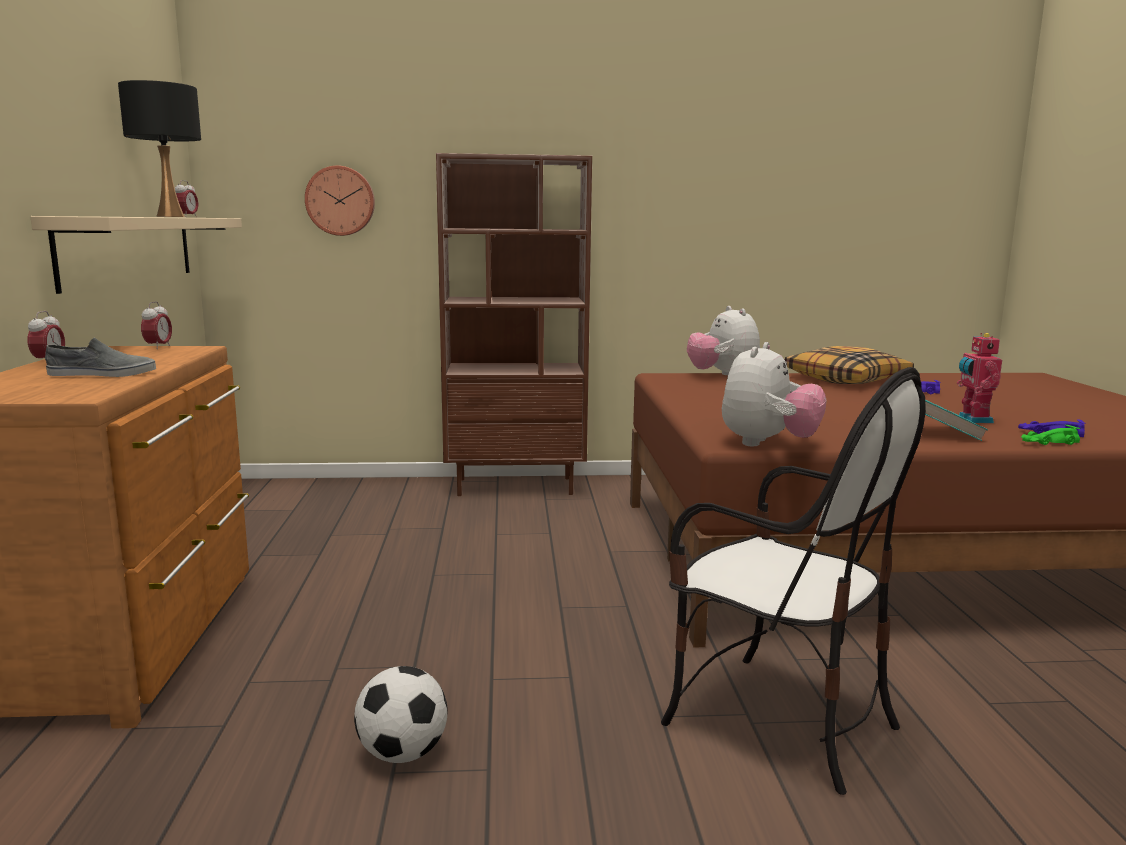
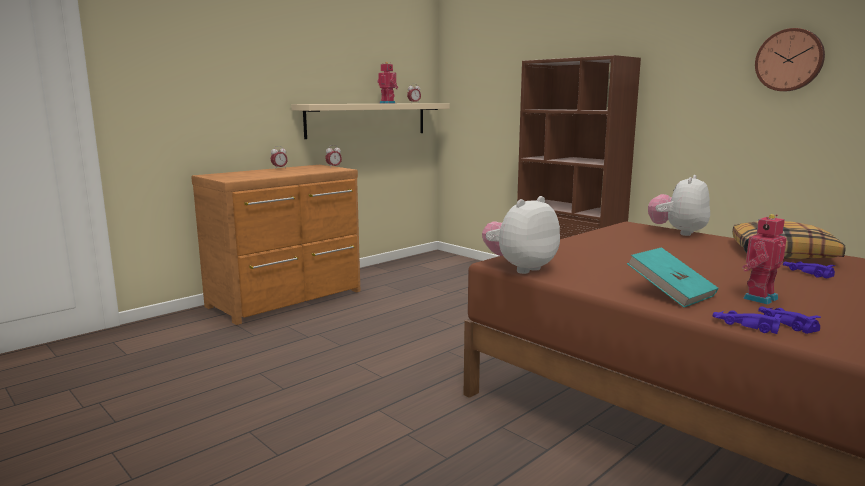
camera: 50 degrees right, 0 degrees up
(102, 374) = (270, 174): grey shoe -> none
(170, 216) = (388, 103): black table lamp -> toy robot
(340, 201) = (498, 92): wall clock -> wall clock (789, 60)
(402, 753) = (274, 369): football -> none
(768, 444) = (520, 268): plush toy -> plush toy turned 150 degrees clockwise
(778, 721) = (419, 441): chair -> none
(1047, 443) = (744, 326): green toy car -> purple toy car

